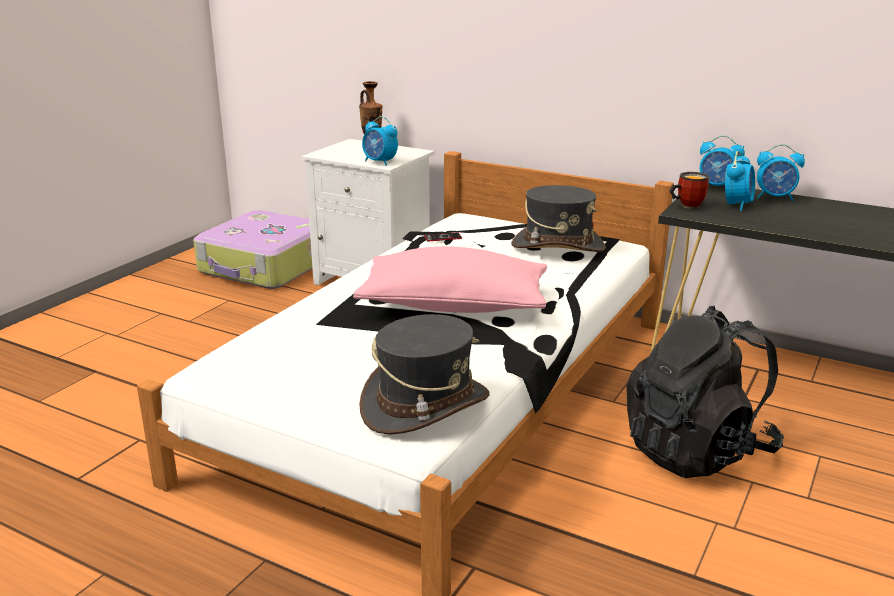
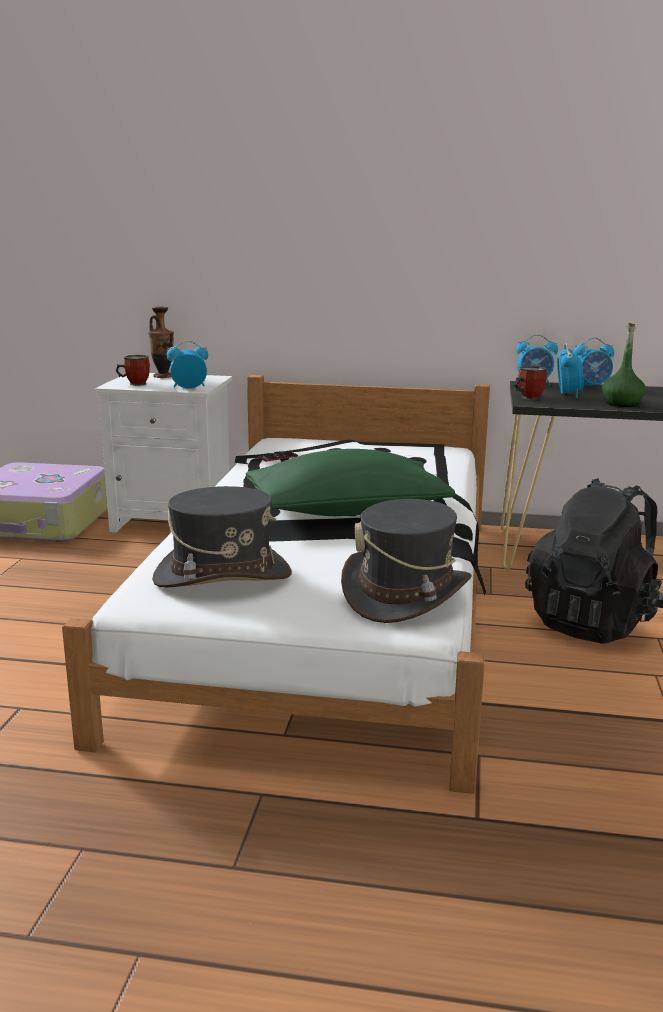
camera: 20 degrees left, 5 degrees down
(339, 153) = (134, 383): none -> mug
(380, 162) = (188, 388): alarm clock -> alarm clock turned 150 degrees clockwise
(454, 306) = (346, 511): pink pillow -> green pillow
(557, 246) = (396, 453): grey hat -> grey hat (222, 576)
(783, 223) = (622, 403): none -> green bottle

